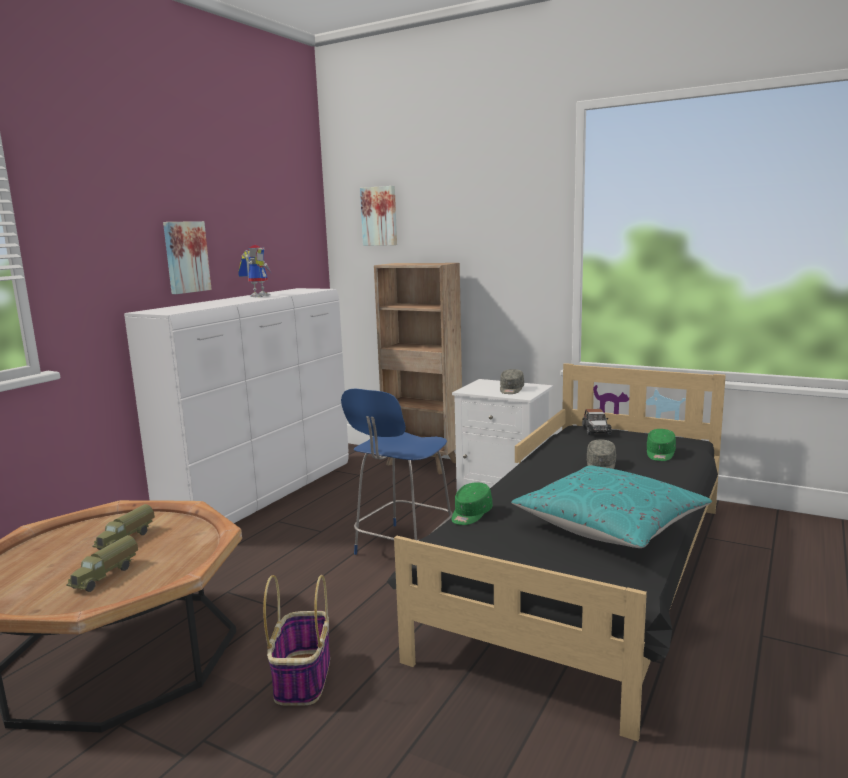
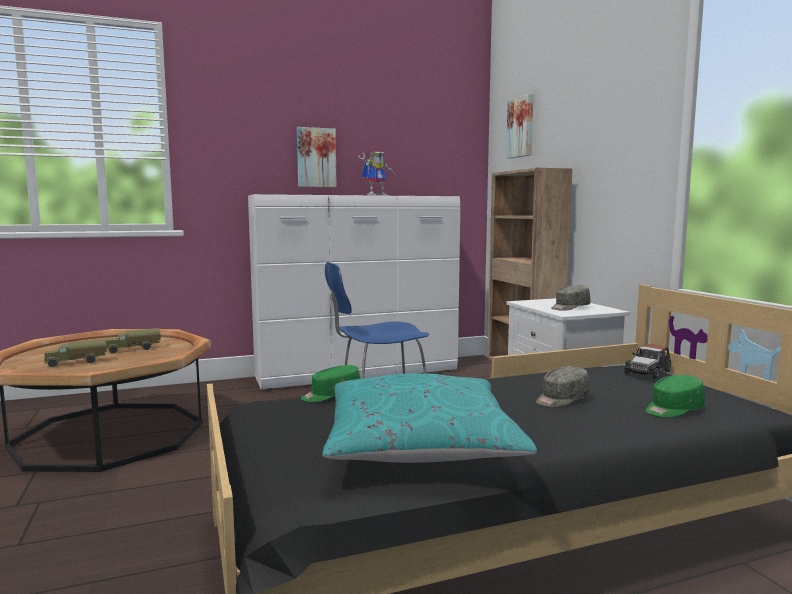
camera: 40 degrees right, 5 degrees down
(302, 677) = (148, 495): basket -> none

